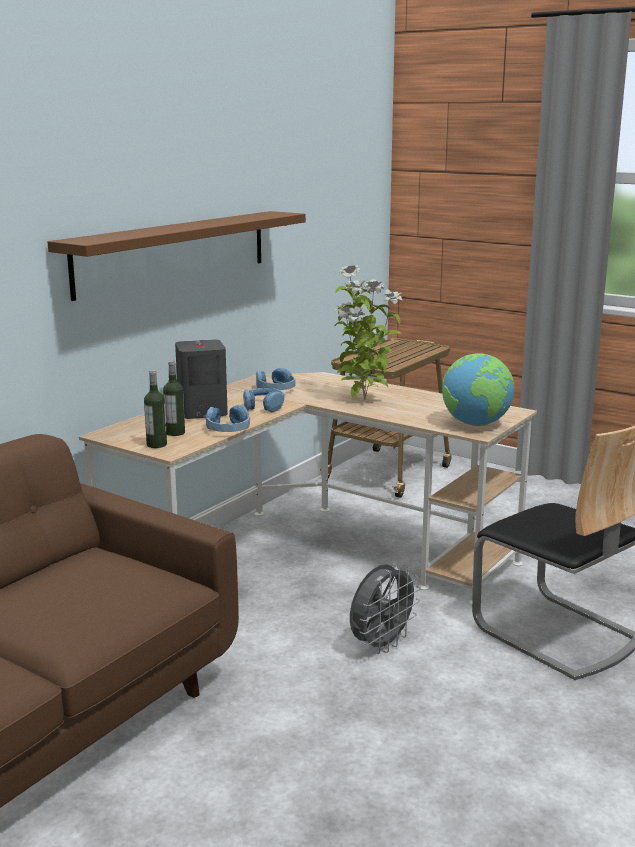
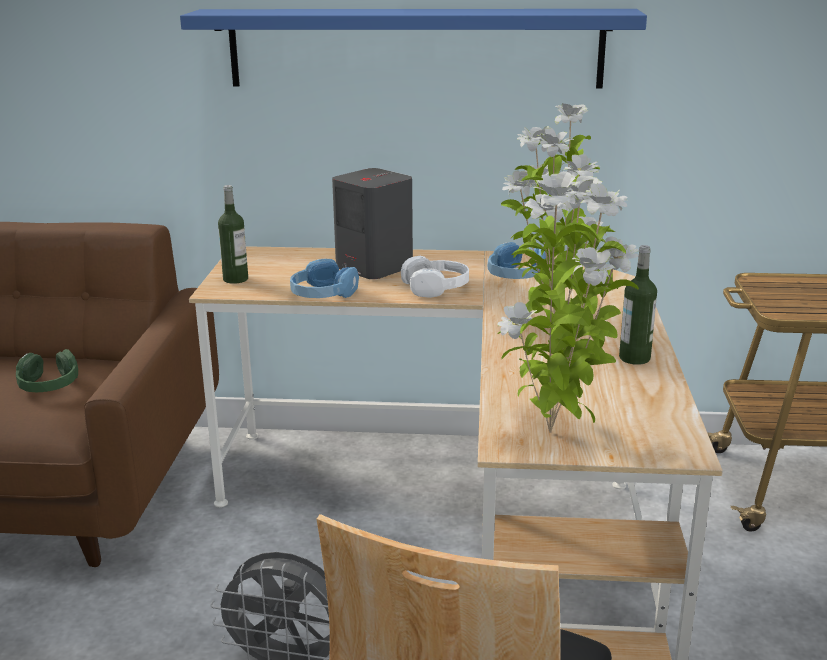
camera: 60 degrees right, 5 degrees up
(100, 576) = (49, 385): none -> green headphones
(174, 252) = (415, 48): brown shelf -> blue shelf
(175, 433) = (284, 276): bottle -> bottle (634, 358)
(264, 407) = (436, 288): blue headphones -> white headphones
(476, 424) = (555, 432): globe -> potted plant

